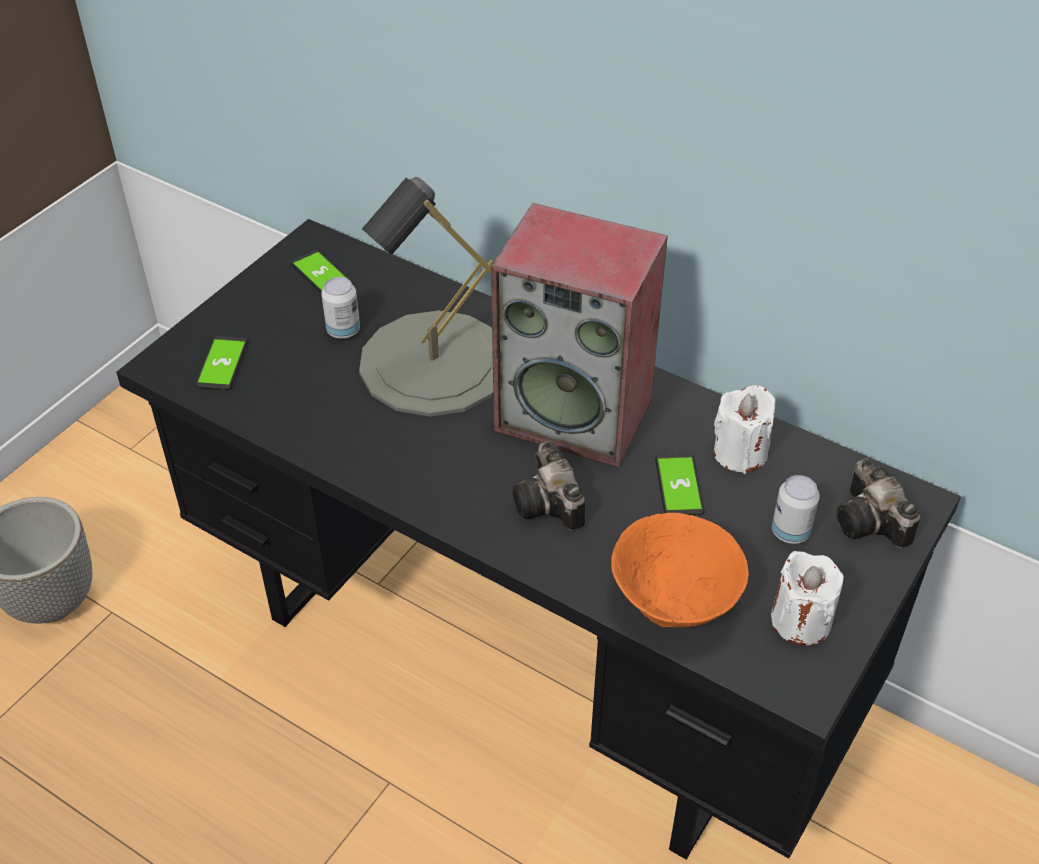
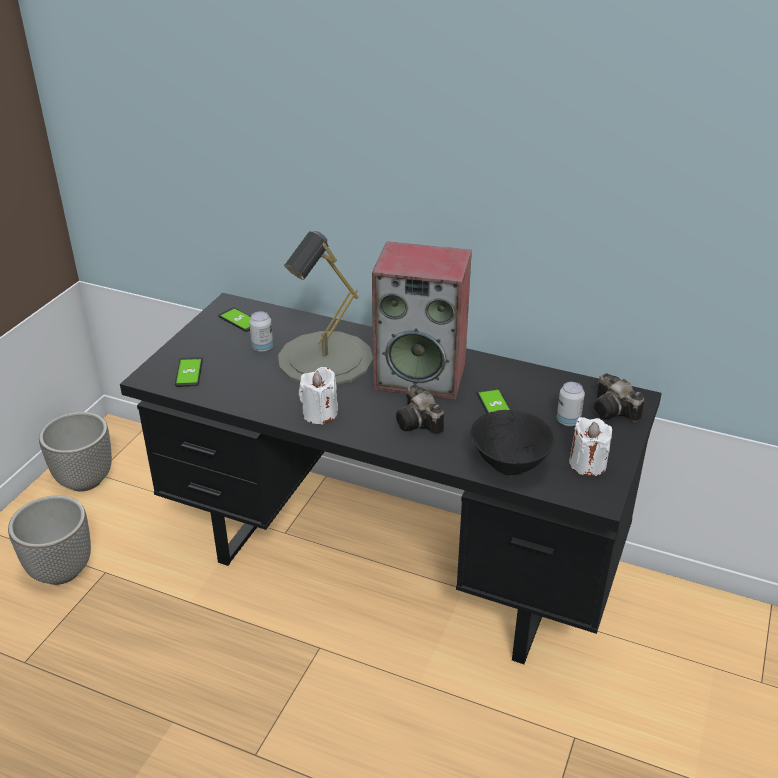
camera: 10 degrees left, 10 degrees down
(111, 456) = (84, 480): none -> planter
(674, 602) = (509, 464): orange bowl -> black bowl
(740, 453) = (526, 385): white candle -> white candle (320, 414)

